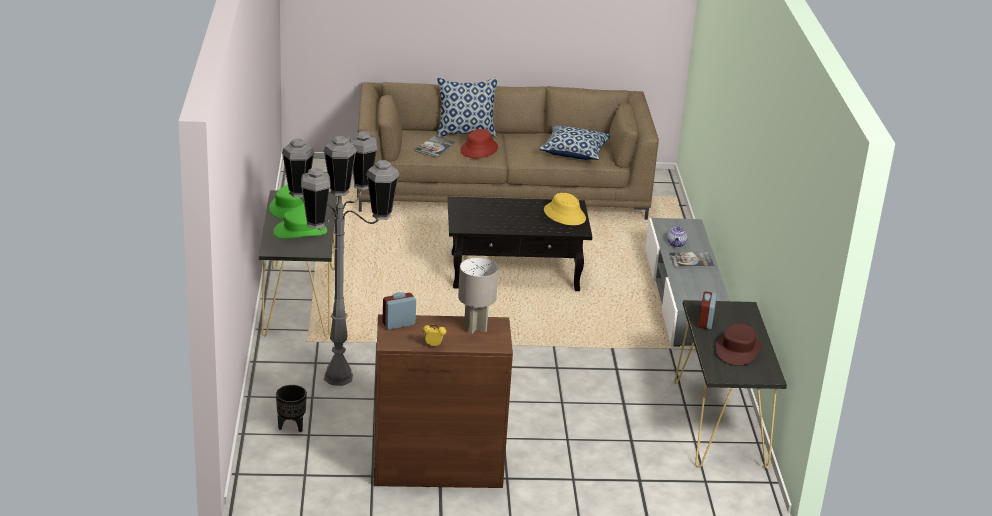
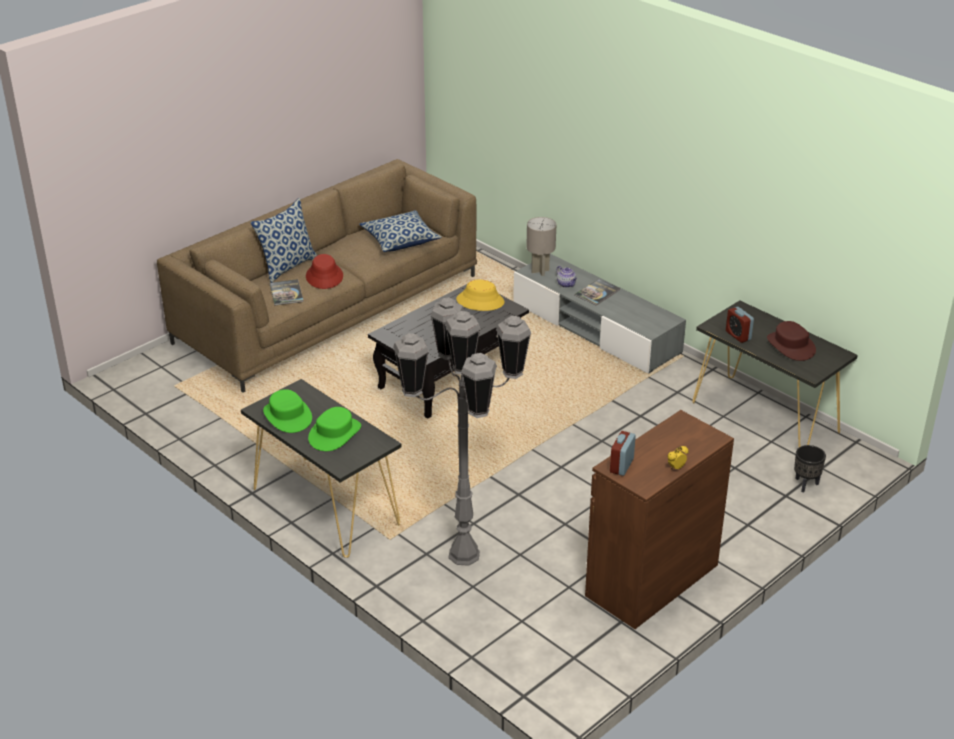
camera: 40 degrees left, 5 degrees up
(291, 426) = (497, 623): black planter -> black planter (805, 485)
(475, 328) = (676, 433): grey table lamp -> grey table lamp (539, 271)

